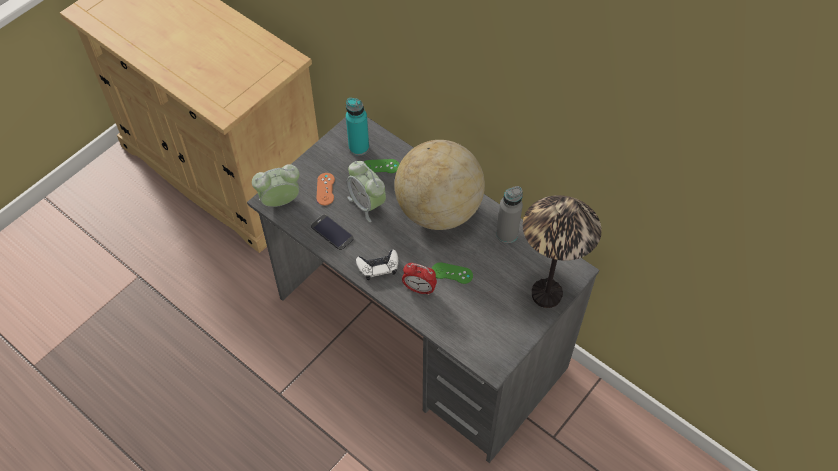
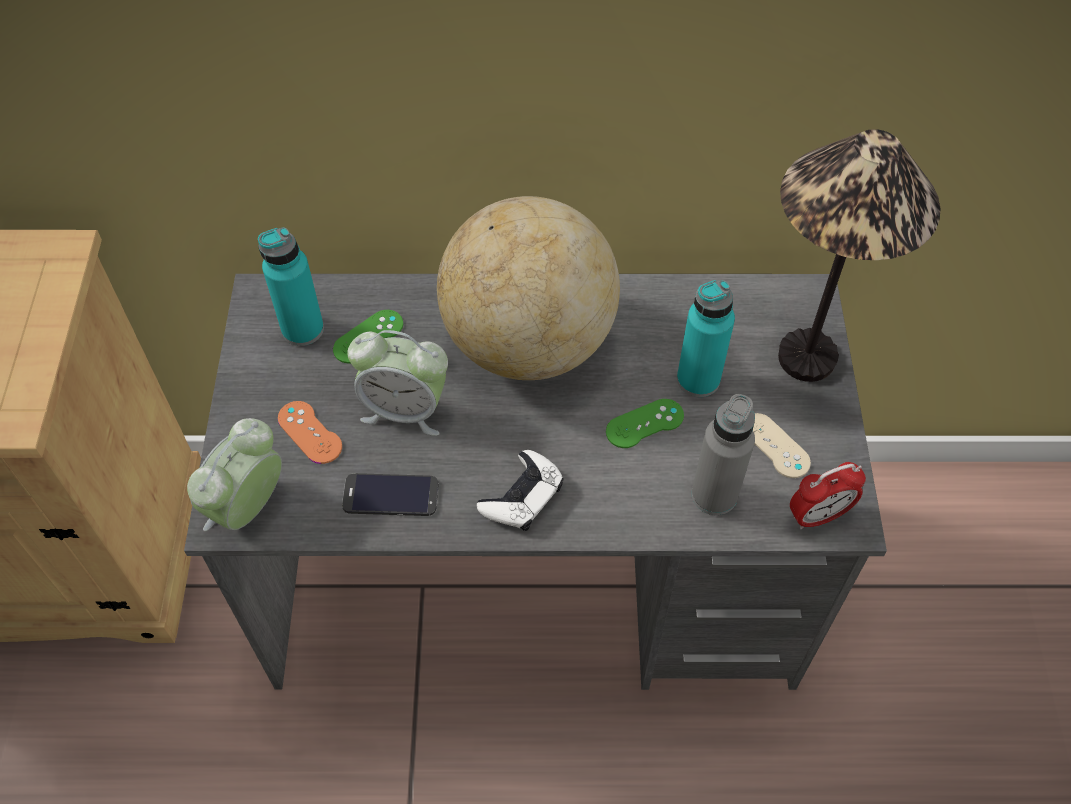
camera: 40 degrees left, 0 degrees up
(419, 289) = (621, 484): alarm clock -> alarm clock (818, 516)
(491, 271) = (698, 379): none -> turquoise bottle
(495, 318) = (774, 445): none -> beige game controller
(507, 234) = (663, 310): grey bottle -> grey bottle (714, 495)

